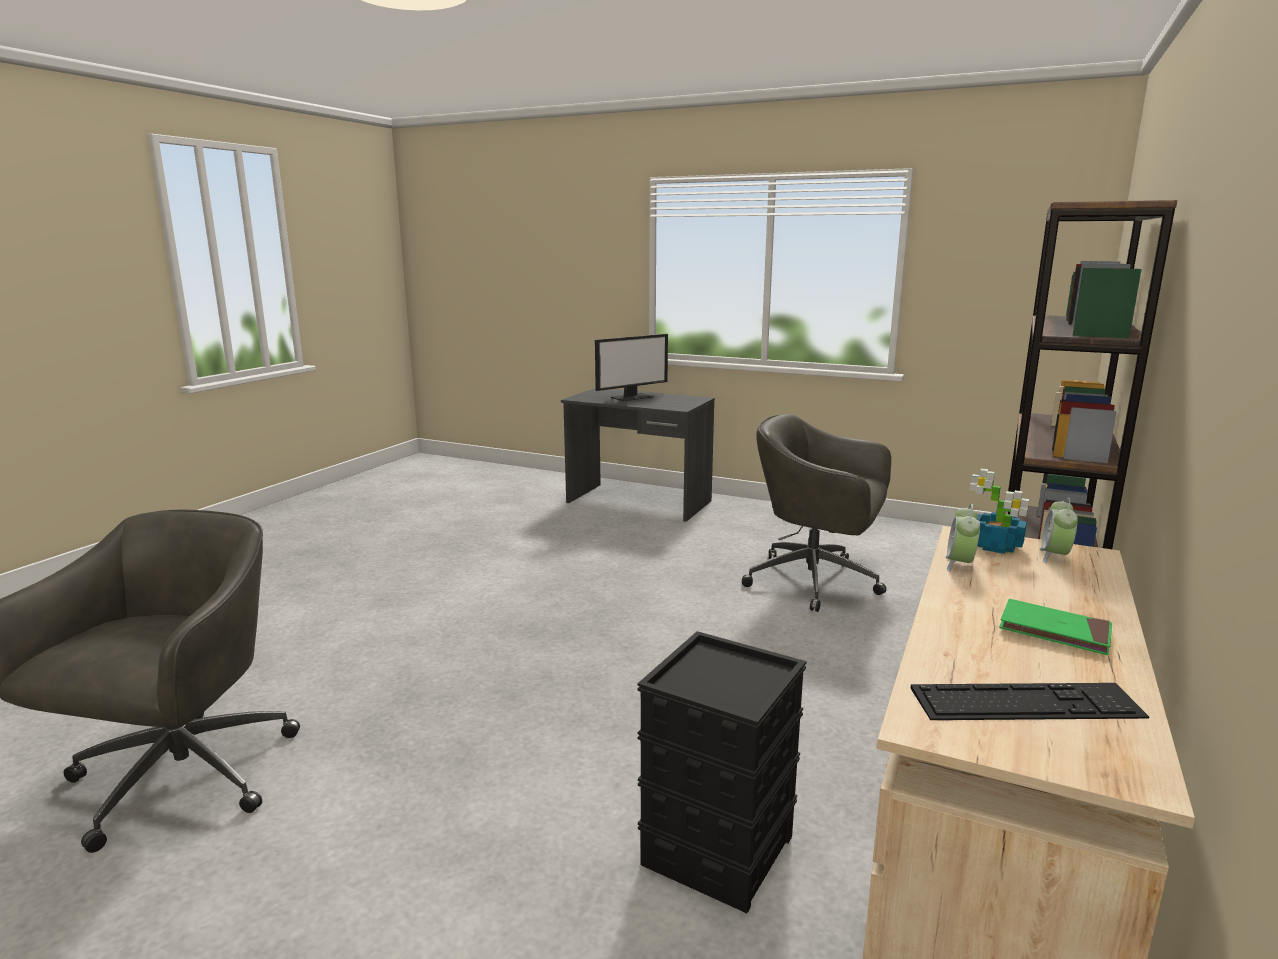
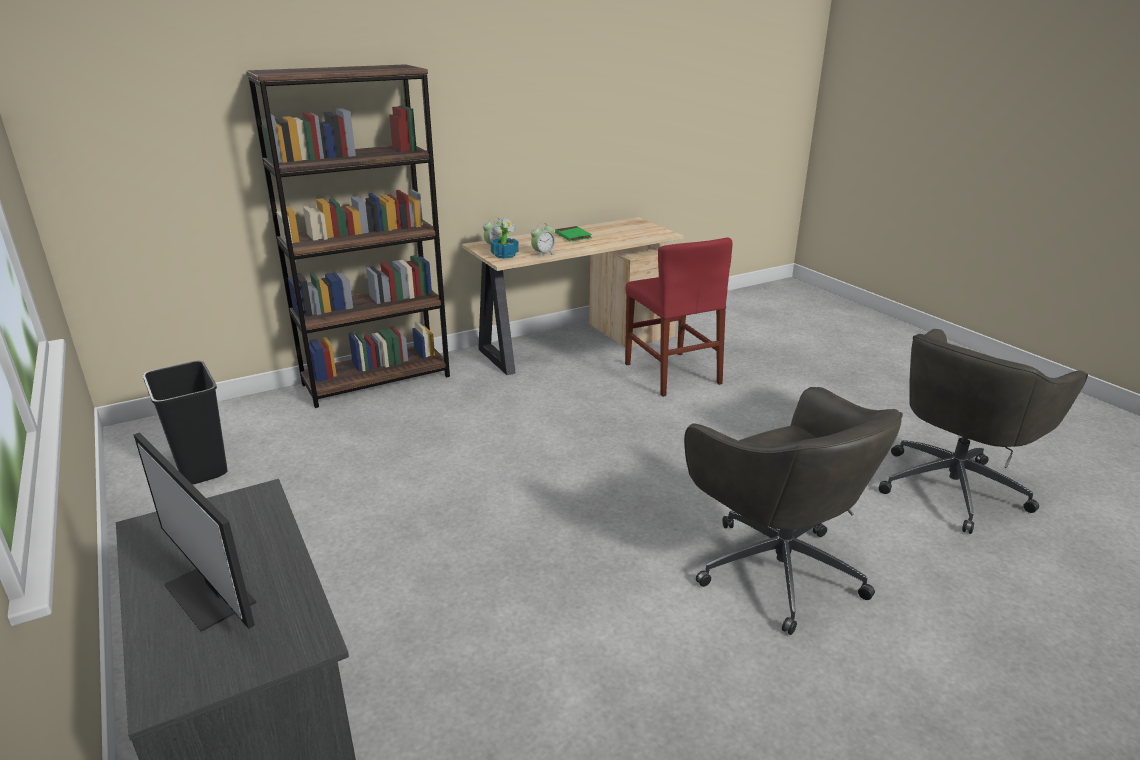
camera: 145 degrees left, 10 degrees up
(632, 397) = (212, 593): monitor -> monitor turned 135 degrees counterclockwise
(717, 849) = (672, 373): black storage box -> red chair
(816, 582) = (375, 472): grey office chair -> grey office chair (775, 567)
(929, 546) = (200, 468): none -> black trash can
(1025, 703) = (628, 230): keyboard -> none

